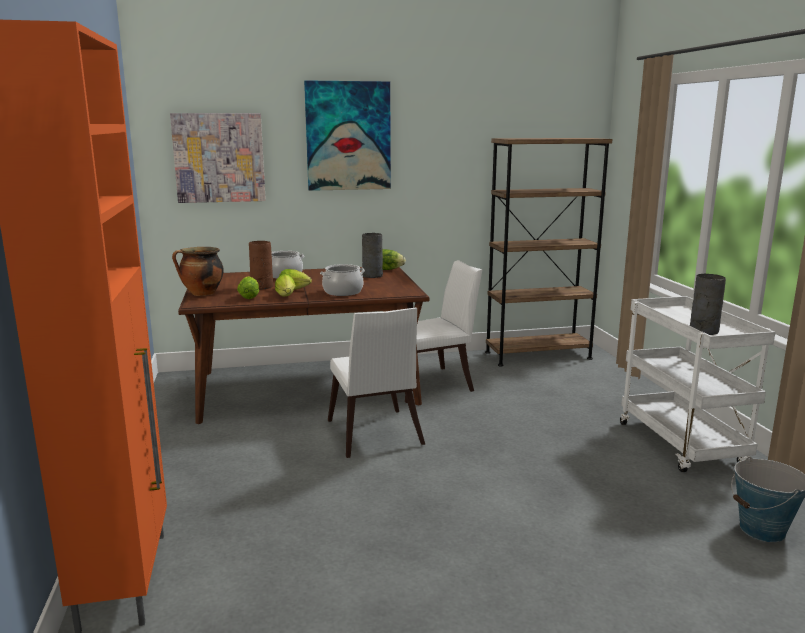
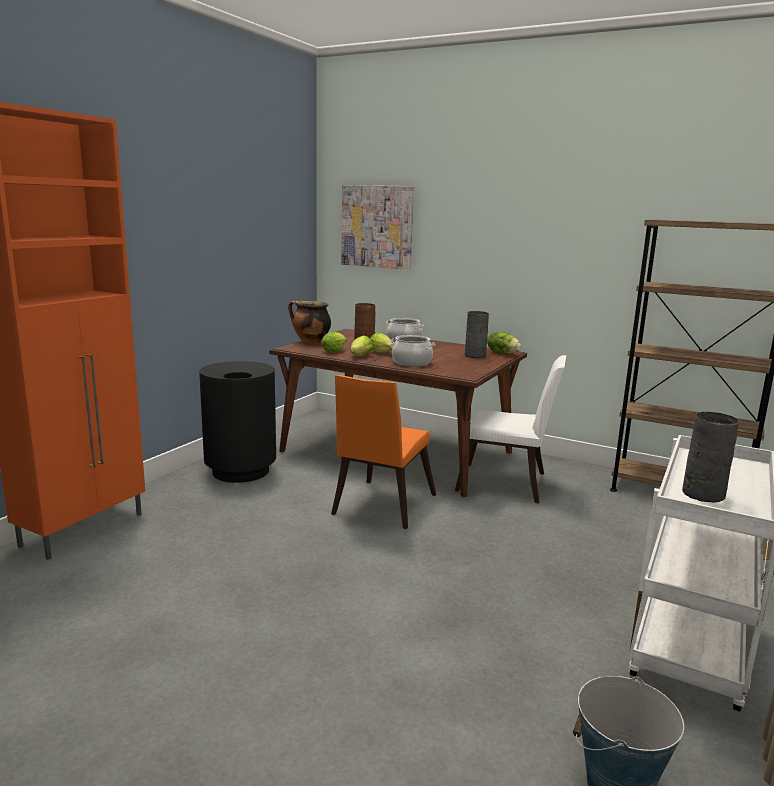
camera: 40 degrees right, 0 degrees up
(191, 455) = (241, 471): none -> black trash can
(348, 136) = (491, 211): picture -> none
(374, 436) = (380, 507): white chair -> orange chair

